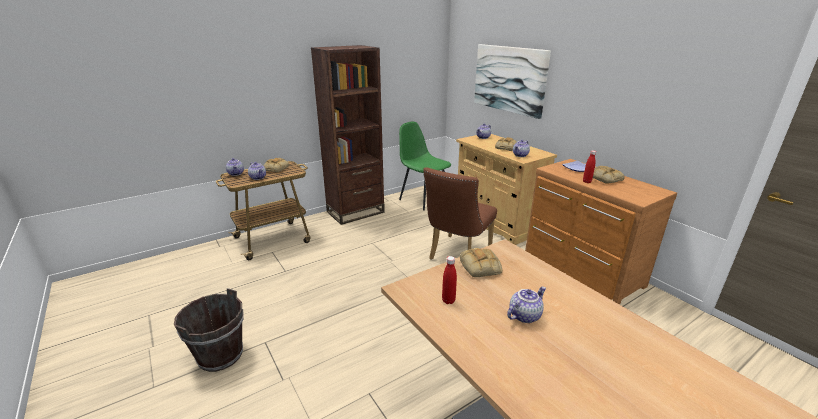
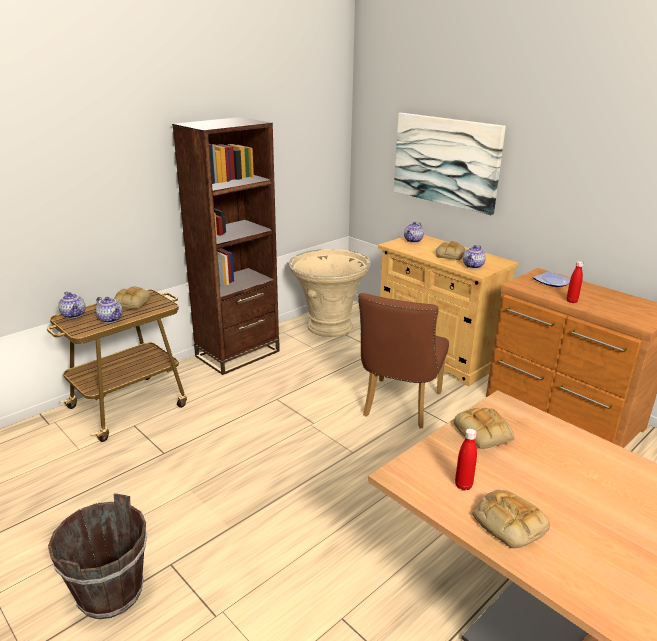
camera: 10 degrees left, 0 degrees up
(424, 199) = (328, 327): green chair -> beige planter
(524, 315) = (563, 495): teapot -> none
(604, 178) = (591, 295): bread -> bread (507, 523)

